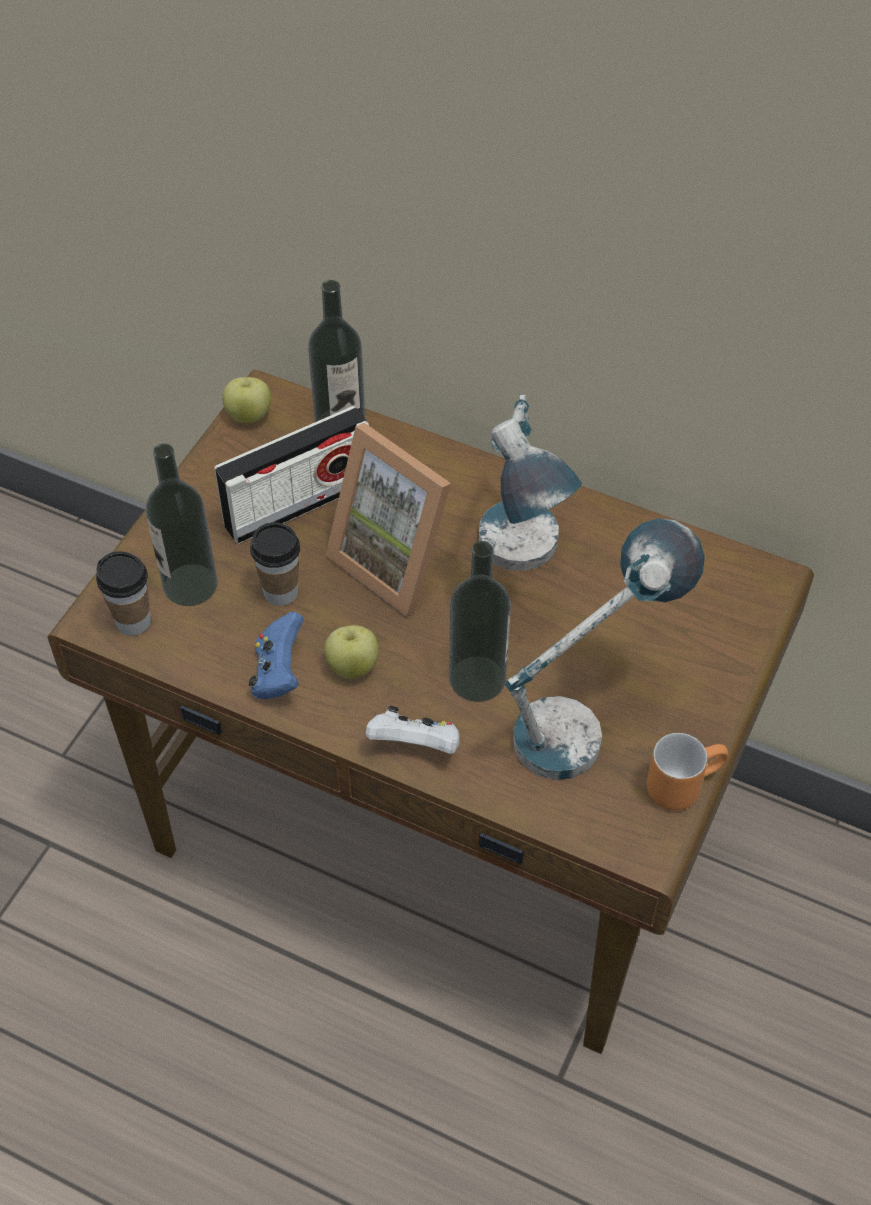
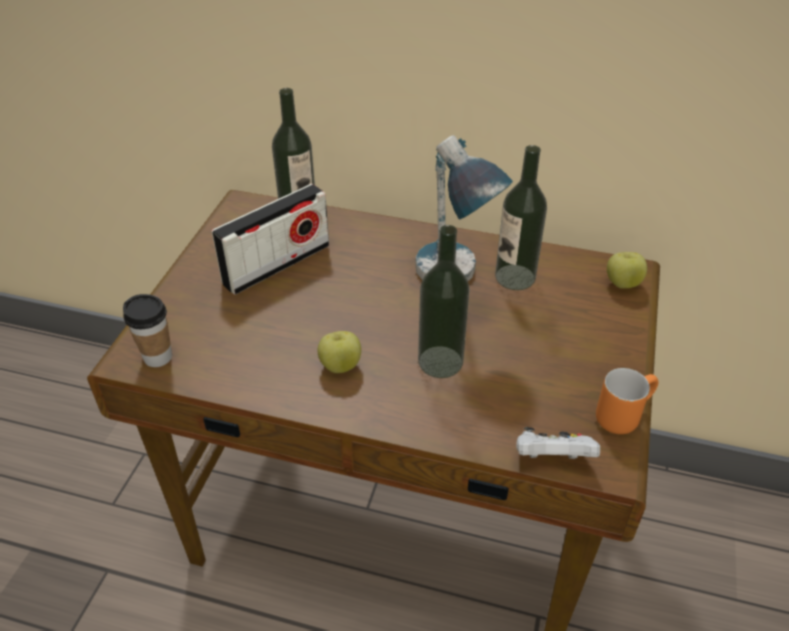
camera: 10 degrees left, 10 degrees down
(190, 585) = (201, 326): bottle -> bottle (515, 277)
(249, 415) = (230, 216): apple -> apple (622, 283)
(278, 673) = (282, 378): blue game controller -> none
(281, 592) = (273, 322): cup -> none
(397, 560) = (359, 291): picture frame -> none
(415, 746) = (404, 416): white game controller -> white game controller (551, 459)
(587, 721) = (533, 380): table lamp -> none

